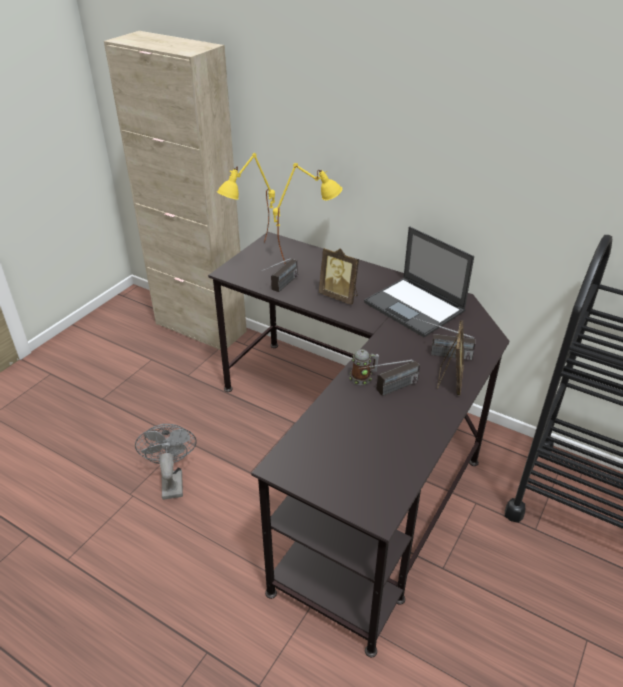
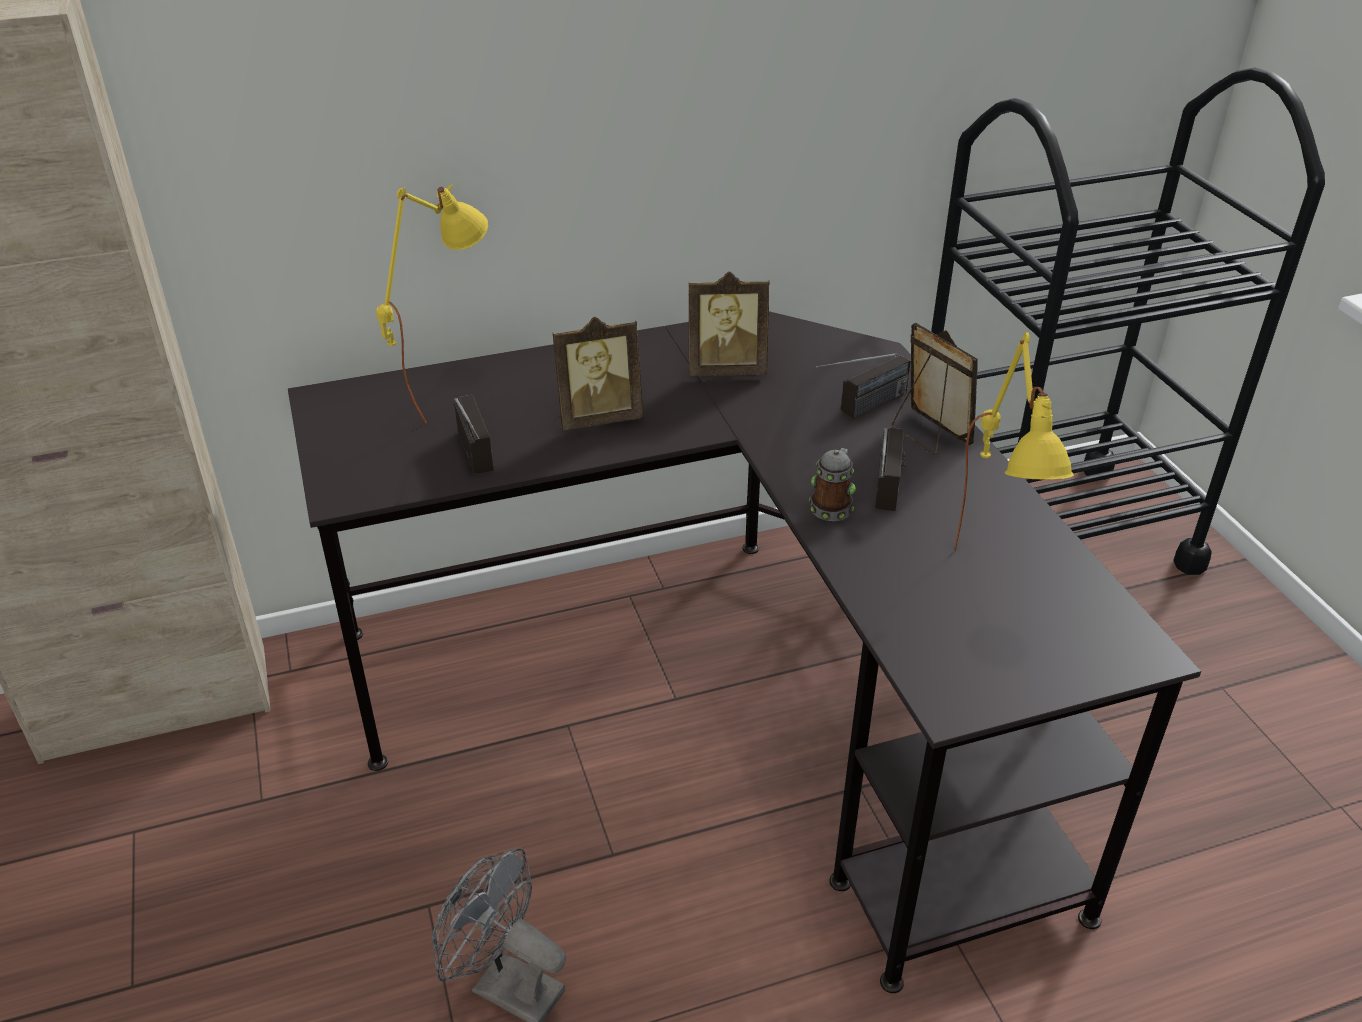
camera: 50 degrees left, 0 degrees up
(252, 252) = (325, 438): yellow table lamp -> yellow table lamp (989, 589)
(415, 307) = (726, 369): laptop -> picture frame

